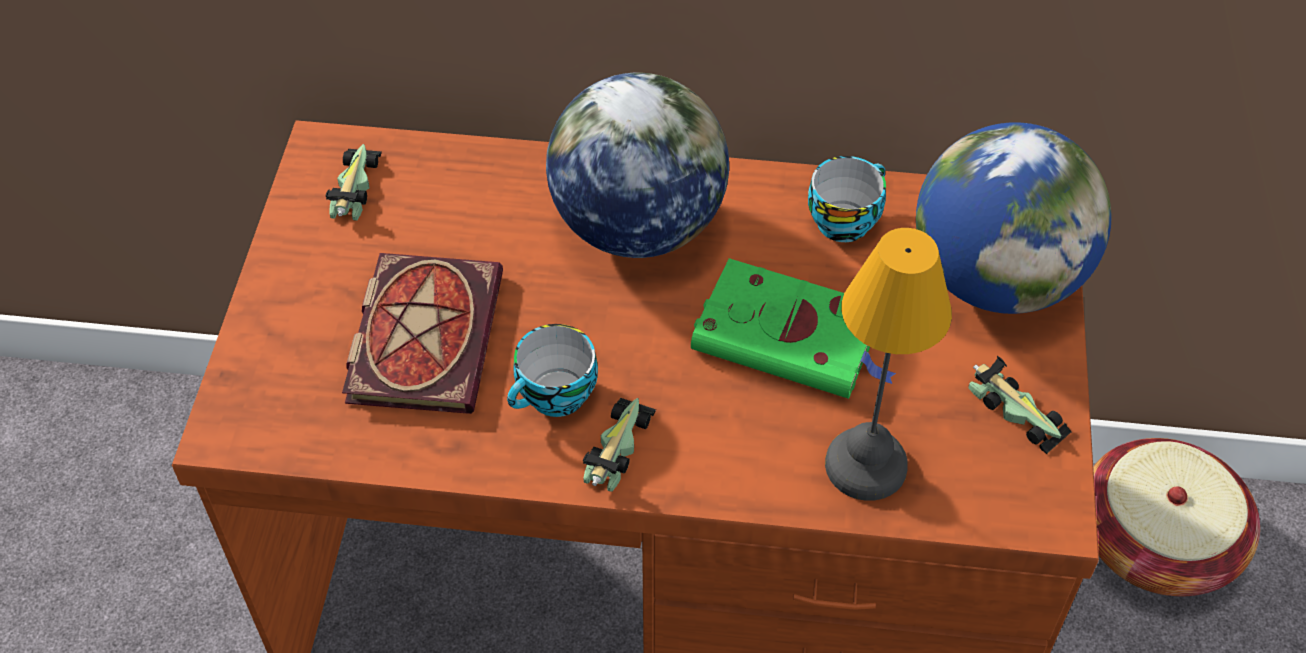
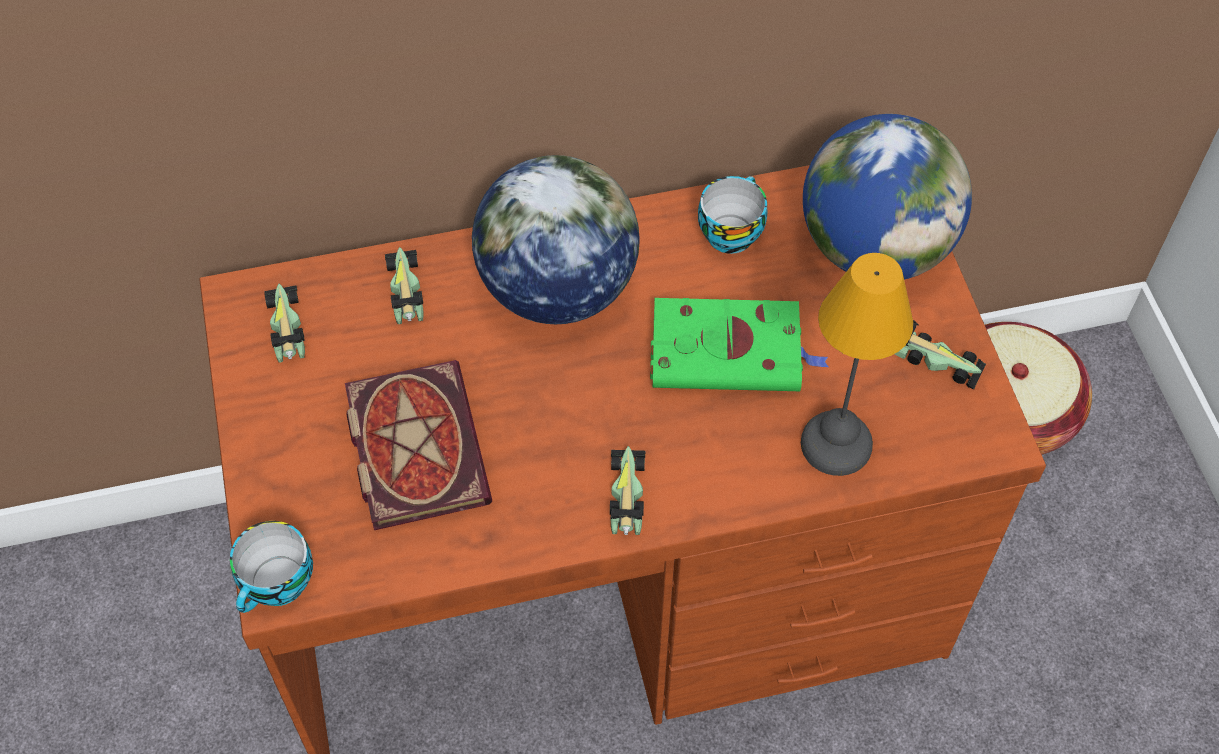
camera: 20 degrees left, 5 degrees up
(485, 185) = (405, 290): none -> toy car
(555, 398) = (555, 467): cup -> cup (278, 586)

